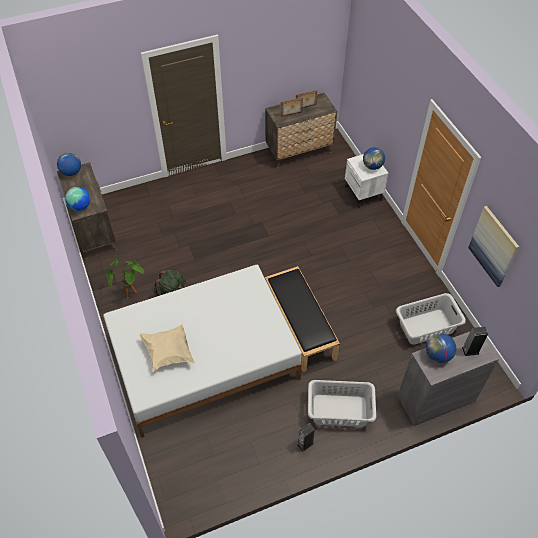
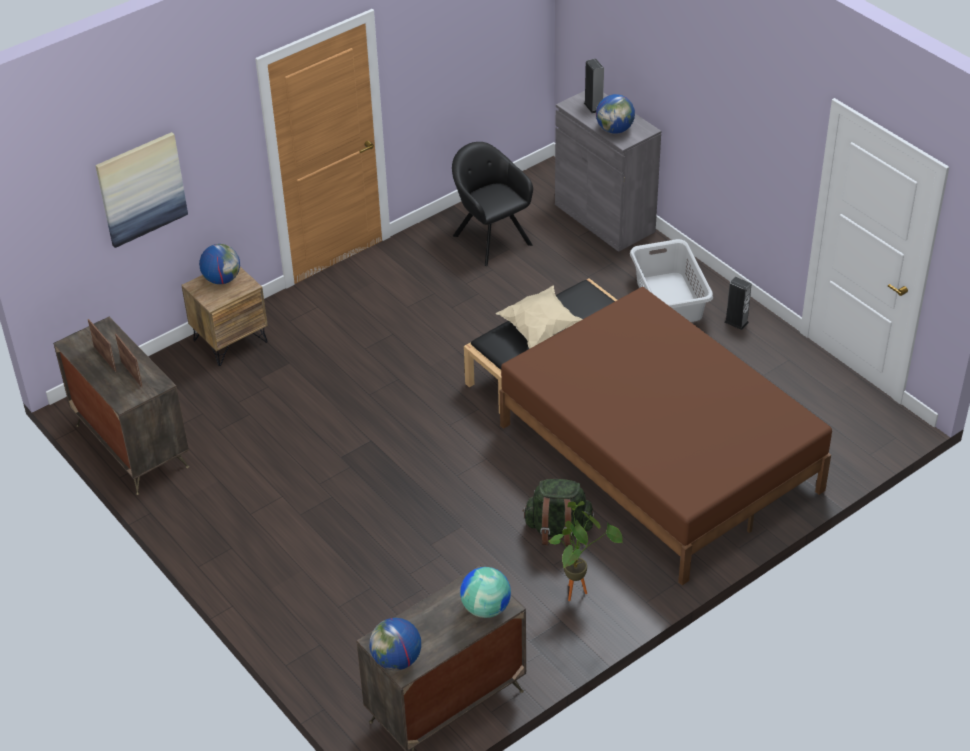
camera: 105 degrees left, 10 degrees down
(169, 353) = (718, 417): beige pillow -> beige pillow (541, 329)
(204, 359) = (658, 457): white bed -> brown bed
(363, 193) = (230, 341): white nightstand -> brown nightstand
(427, 327) = (490, 238): grey laundry basket -> black armchair
(493, 246) = (445, 67): picture -> picture (141, 189)

